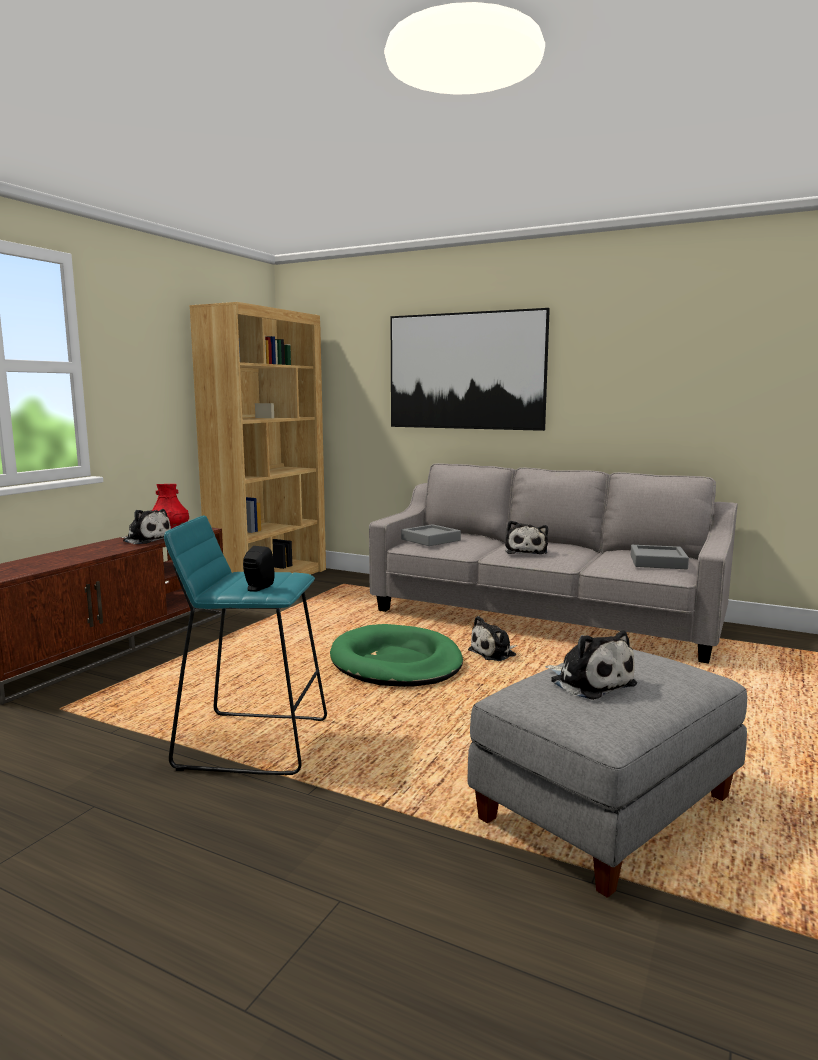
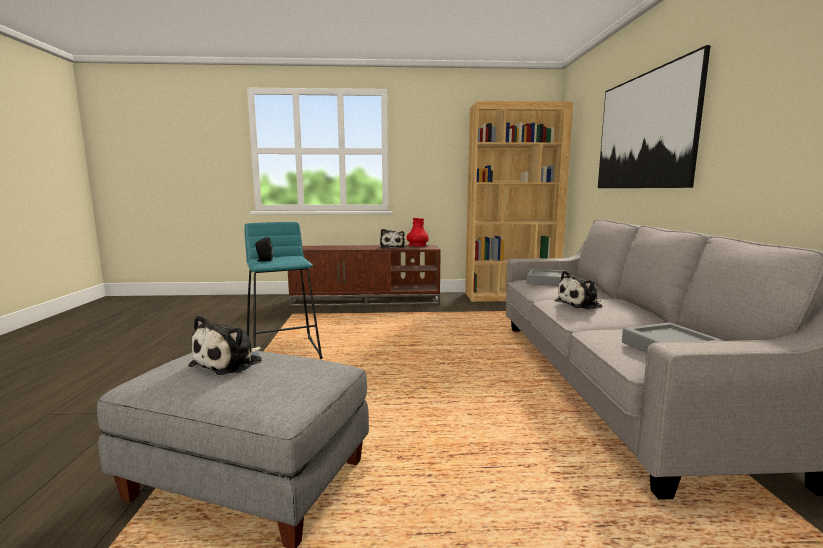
camera: 60 degrees right, 0 degrees up
(396, 663) = (429, 356): green dog bed -> none
(494, 653) = (496, 380): plush toy -> none

